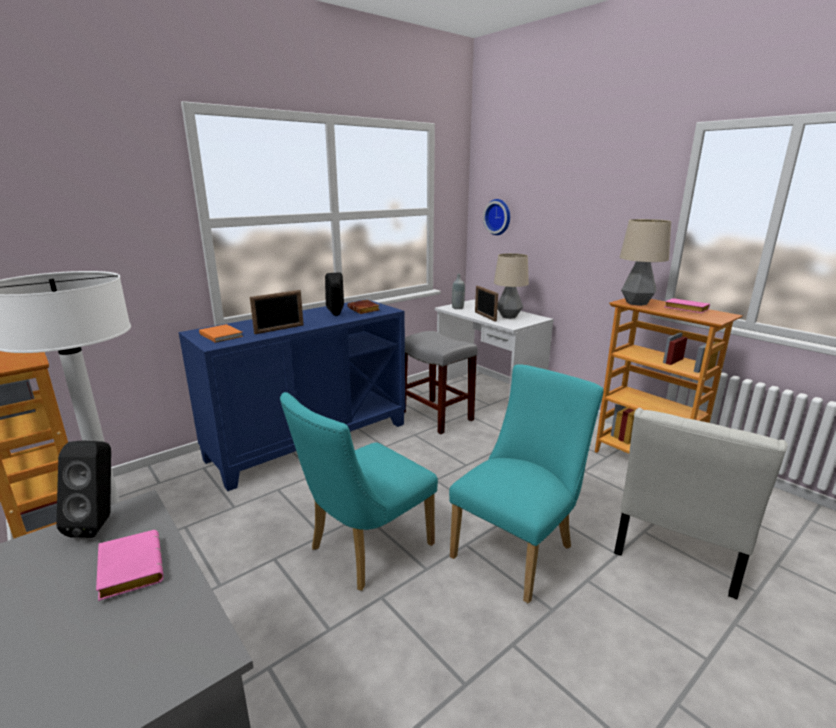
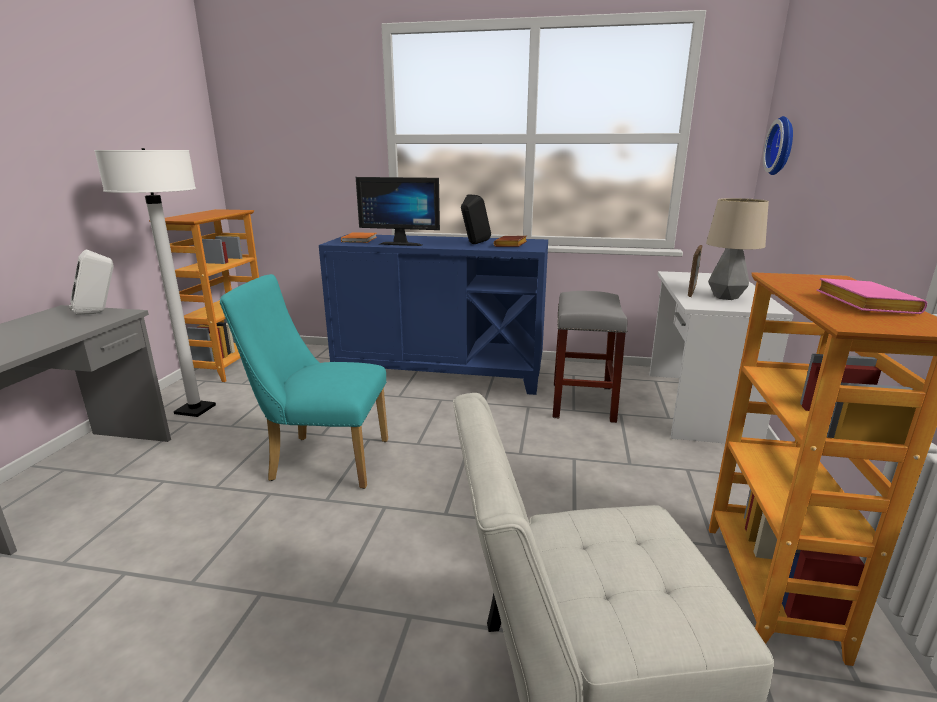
camera: 50 degrees right, 0 degrees up
(100, 523) = (98, 312): black speaker -> white speaker
(128, 568) = (49, 332): pink book -> none
(279, 329) = (402, 243): picture frame -> monitor
(457, 308) = (685, 276): grey bottle -> none
(518, 548) = (414, 542): turquoise chair -> none
(636, 303) = (797, 281): table lamp -> none

